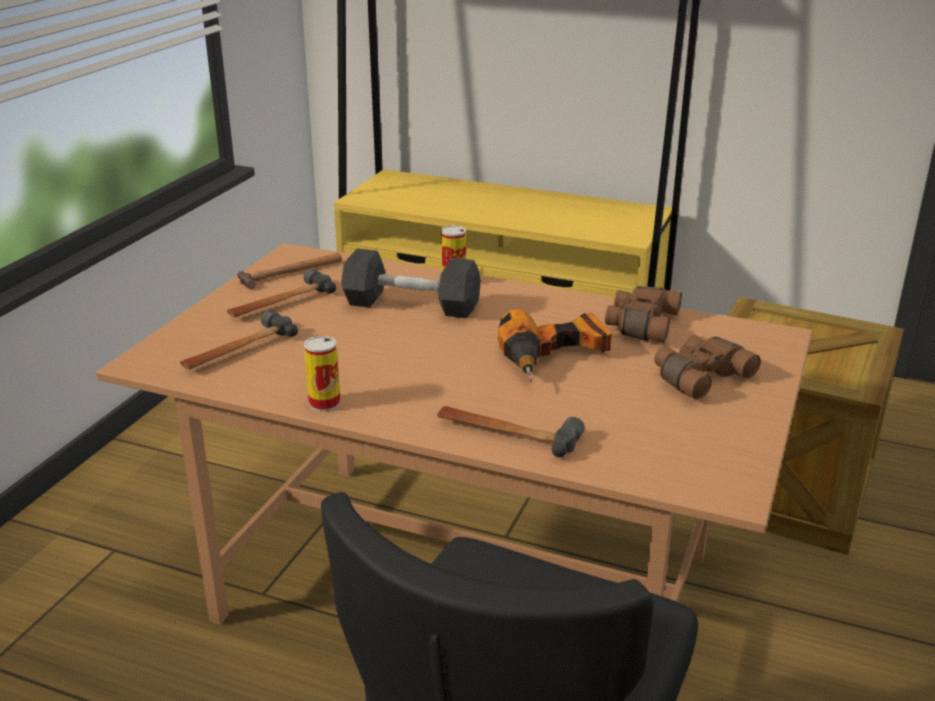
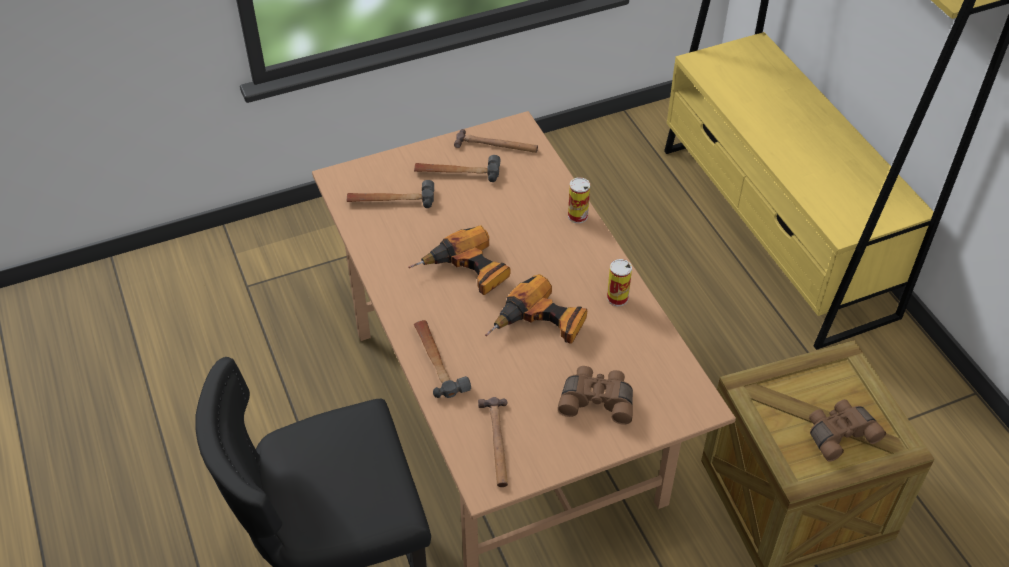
camera: 45 degrees right, 20 degrees up
(324, 403) = (382, 272): can -> can (617, 298)
(411, 305) = (524, 222): black dumbbell -> none
(417, 360) = (466, 272): none -> power drill
(640, 325) = (631, 334): brown binoculars -> brown binoculars (839, 434)
(678, 456) = (496, 443): none -> hammer

